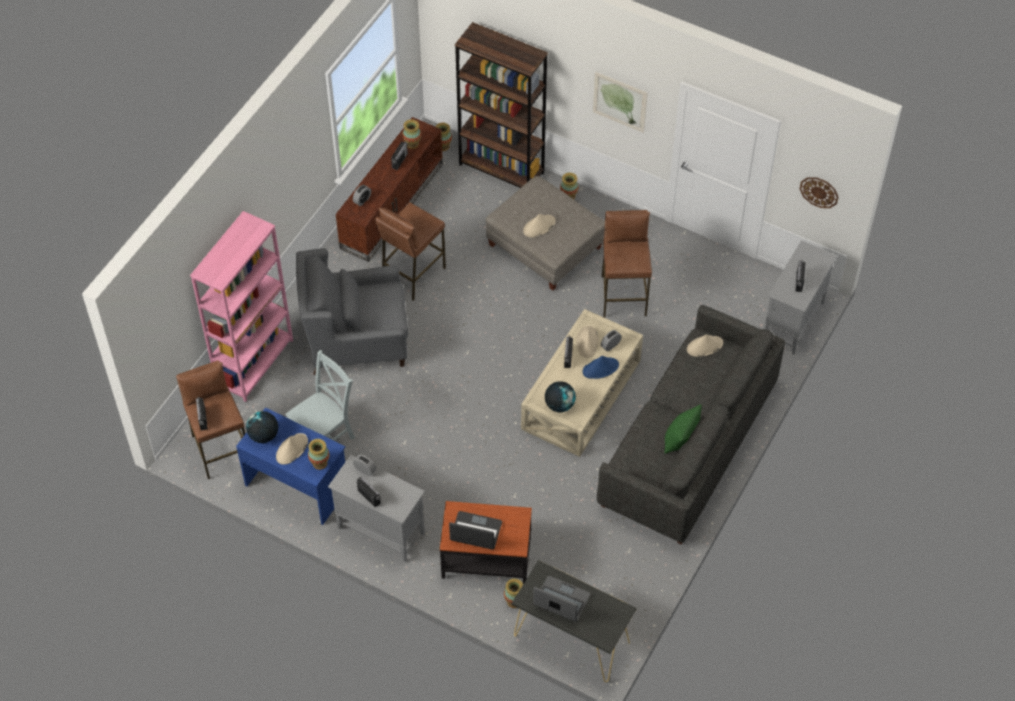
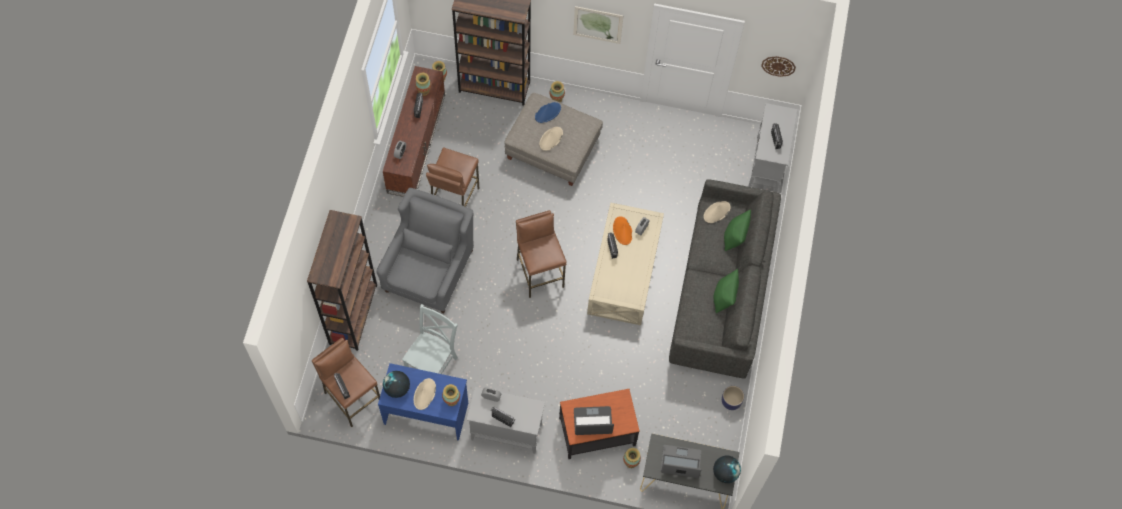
camera: 20 degrees left, 10 degrees up
(255, 363) = (353, 314): pink bookcase -> brown bookcase
(357, 340) = (429, 271): grey armchair -> grey armchair turned 135 degrees clockwise
(559, 405) = (619, 292): globe -> globe (725, 473)
(587, 342) = (622, 231): beige hat -> orange hat
(600, 368) = (640, 251): blue hat -> blue hat (548, 112)
(623, 295) = (629, 176): brown stool -> brown stool (540, 273)
(658, 567) = (731, 402): none -> planter
(717, 379) = (735, 237): none -> green pillow

